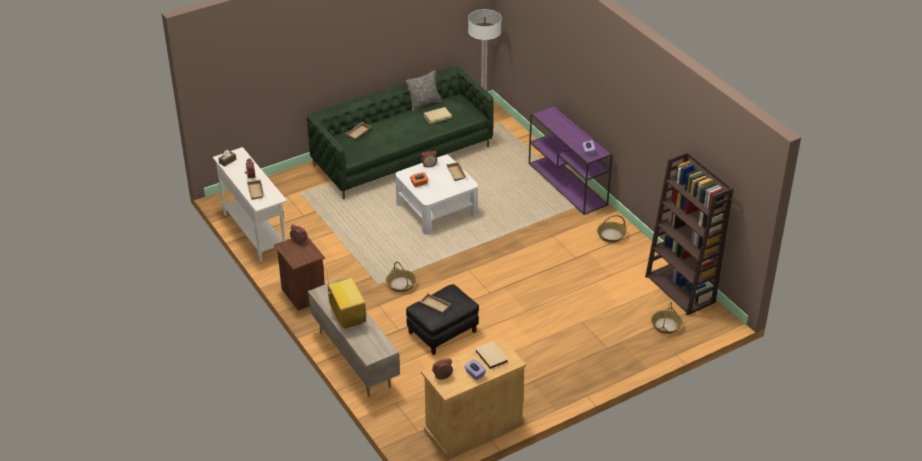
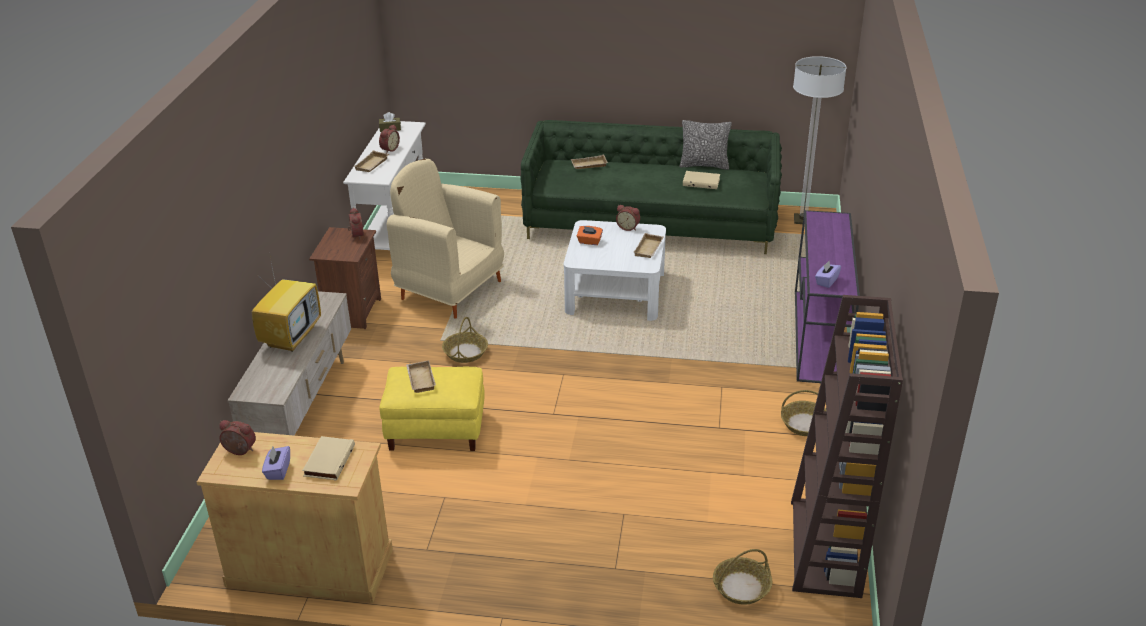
camera: 40 degrees right, 5 degrees down
(341, 253) = (449, 290): none -> beige armchair
(442, 333) = (435, 430): black ottoman -> yellow ottoman

